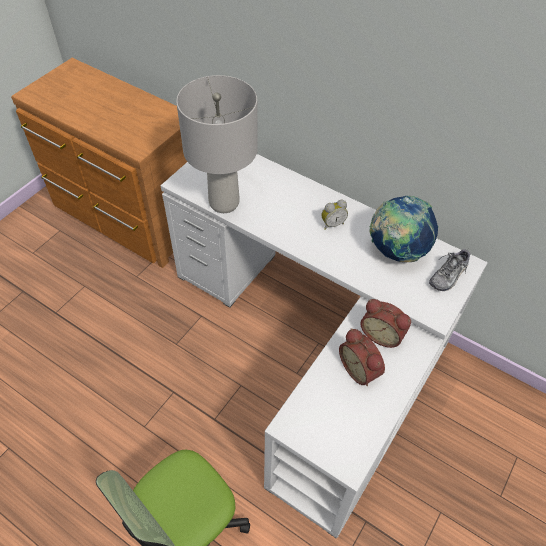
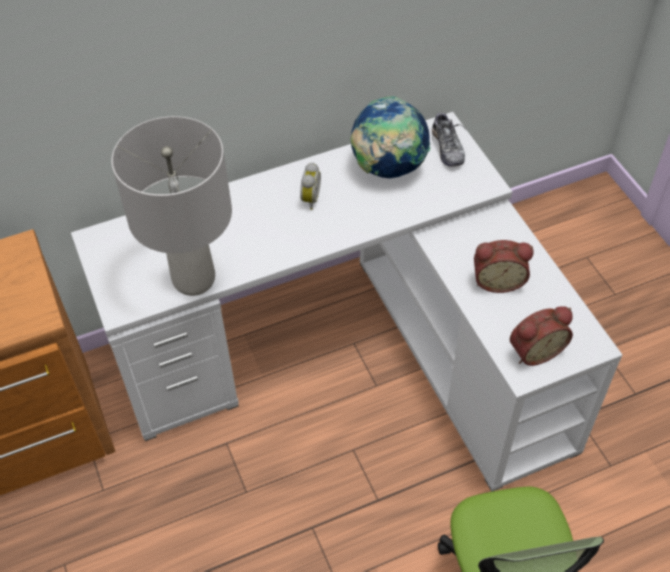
camera: 55 degrees left, 0 degrees up
(382, 334) = (470, 240): alarm clock -> alarm clock (534, 350)

